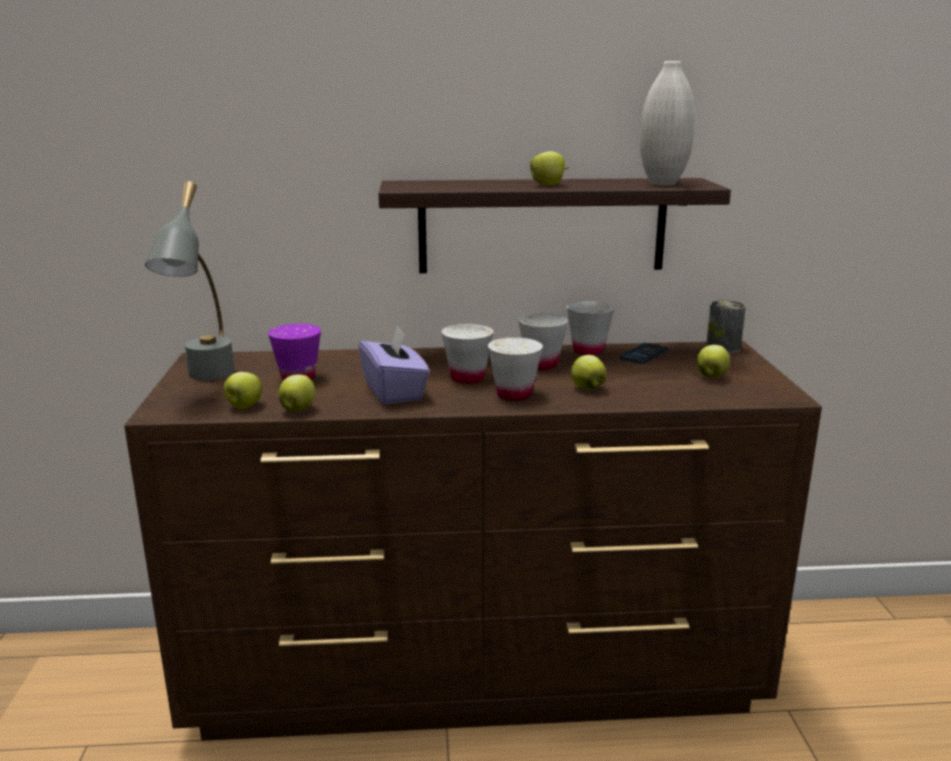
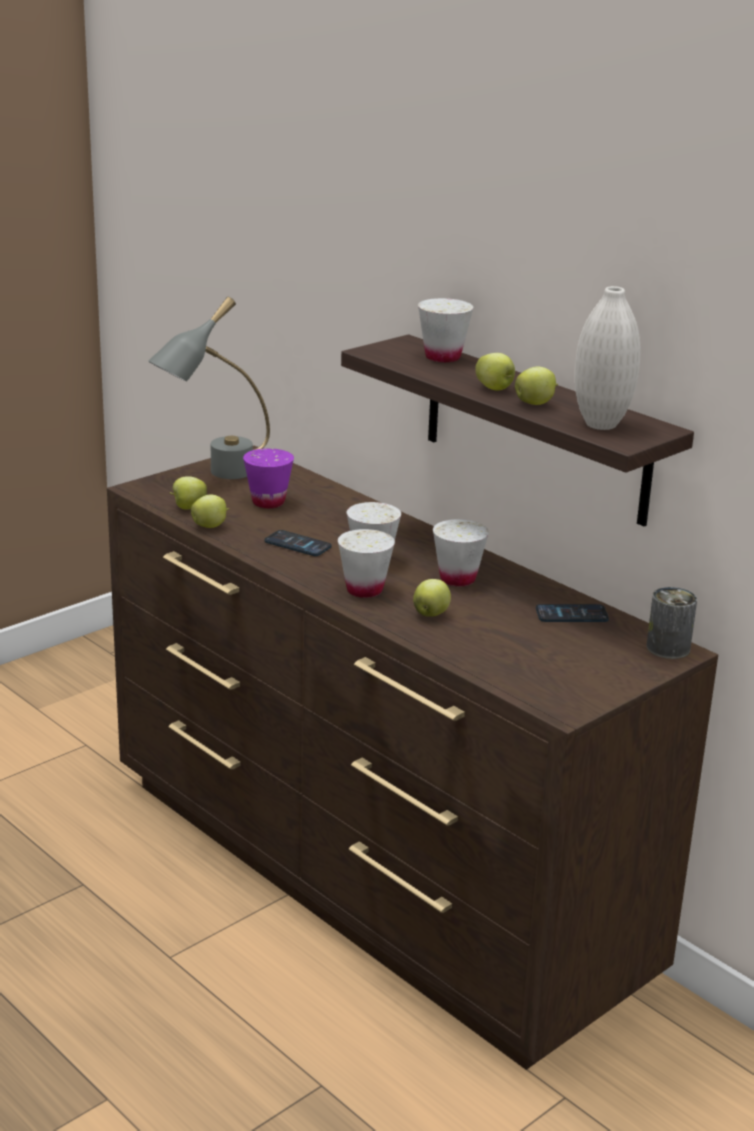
camera: 50 degrees right, 5 degrees up
(394, 391) = (297, 544): purple tissue box -> phone
(588, 351) = (535, 587): white cup -> white cup (442, 357)
(711, 376) = (560, 661): apple -> apple (535, 404)

